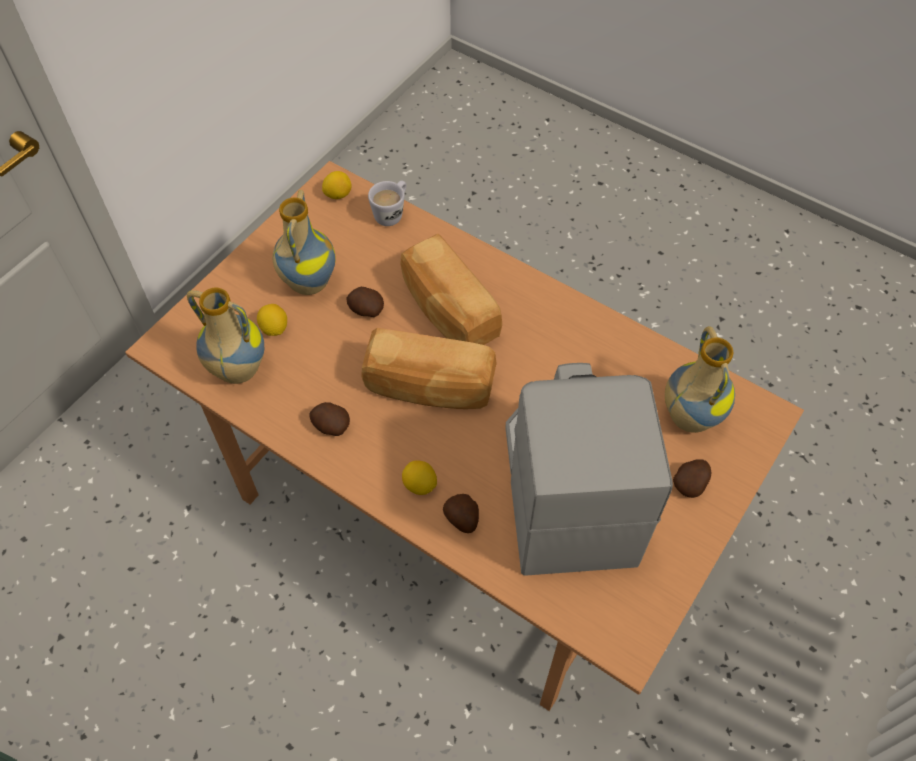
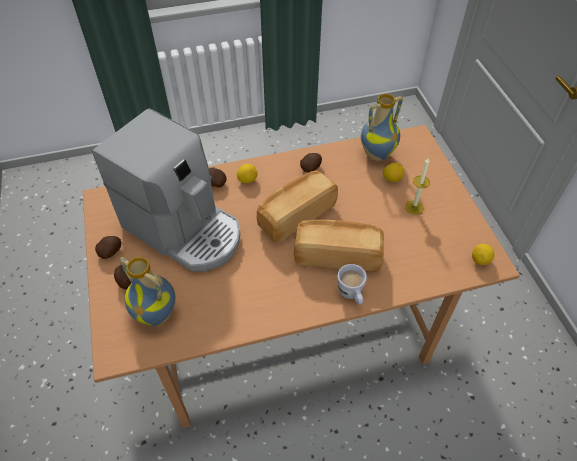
camera: 130 degrees right, 5 degrees down
(307, 282) = (414, 207): vase -> candle
(365, 310) = (371, 220): potato -> potato (111, 252)
(392, 213) = (441, 277): white mug -> white mug (351, 295)

